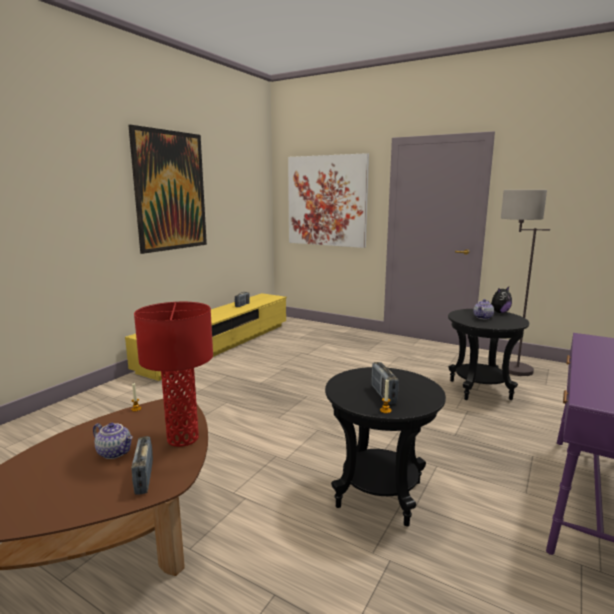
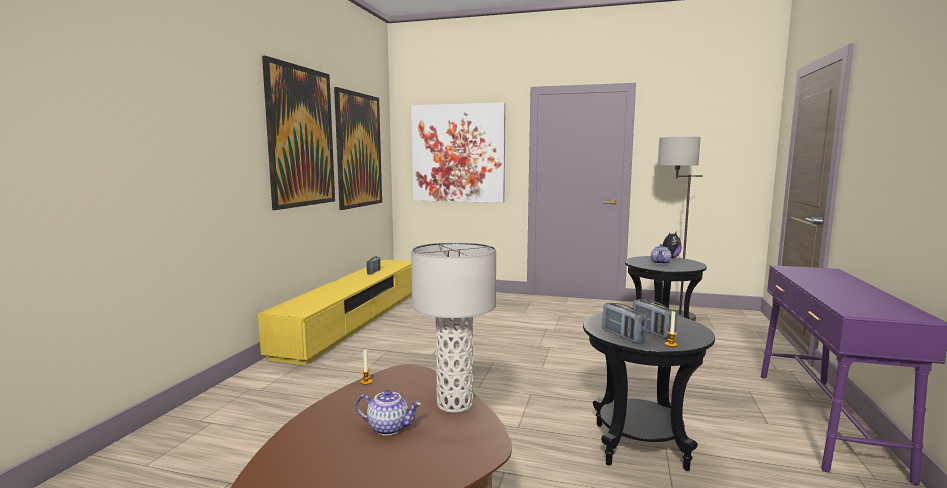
camera: 15 degrees left, 5 degrees down
(144, 478) = (452, 448): radio -> radio (622, 336)
(183, 438) = (455, 403): red table lamp -> white table lamp
(235, 199) = (359, 150): none -> picture

